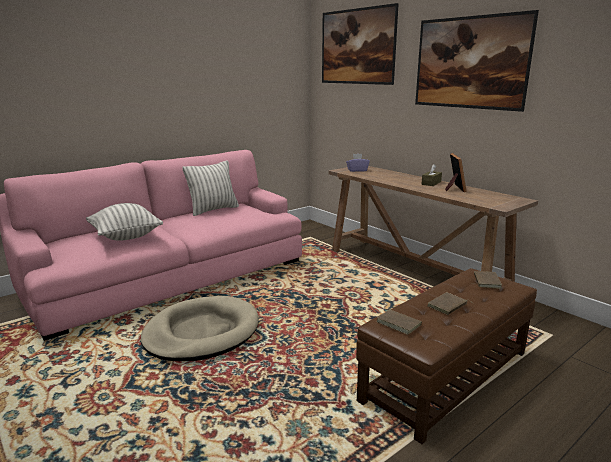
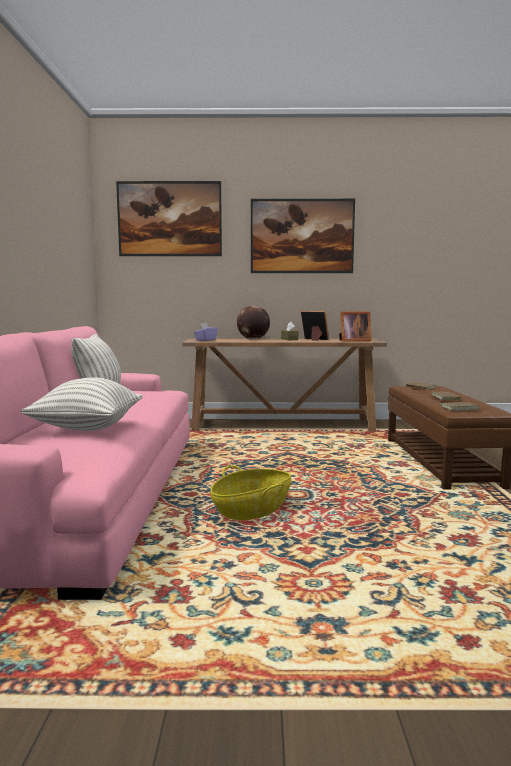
camera: 50 degrees left, 10 degrees down
(201, 333) = (252, 510): beige dog bed -> basket
(400, 176) = (253, 339): none -> globe
(479, 200) = (353, 341): none -> picture frame

